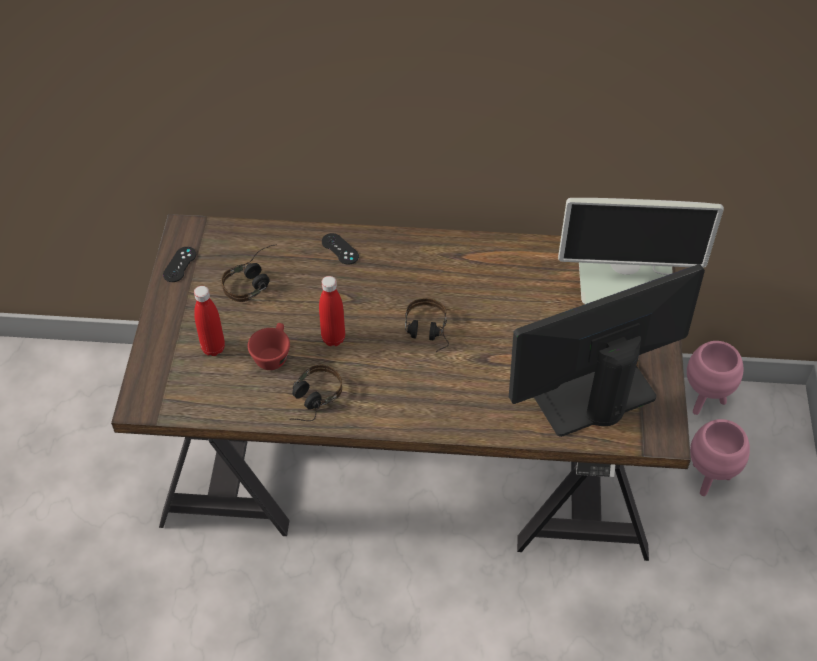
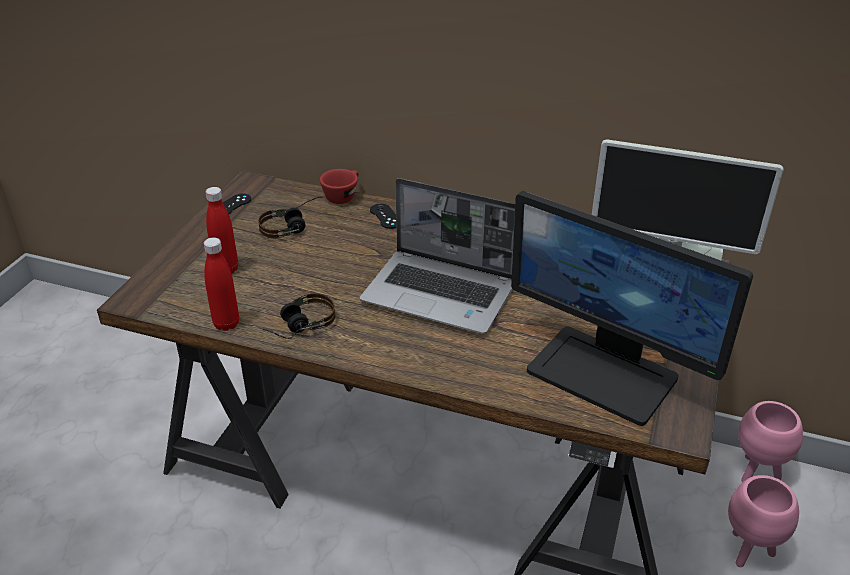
camera: 15 degrees right, 15 degrees down
(272, 355) = (280, 283): red cup -> red cup (343, 196)
(333, 338) = (346, 281): red bottle -> red bottle (226, 324)
(426, 335) = (442, 293): headphones -> laptop
(591, 393) = (604, 373): monitor -> monitor turned 135 degrees counterclockwise

